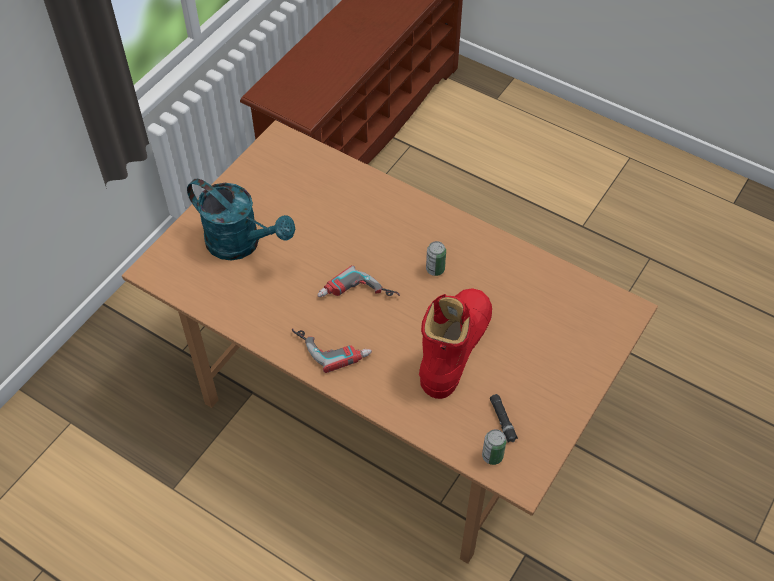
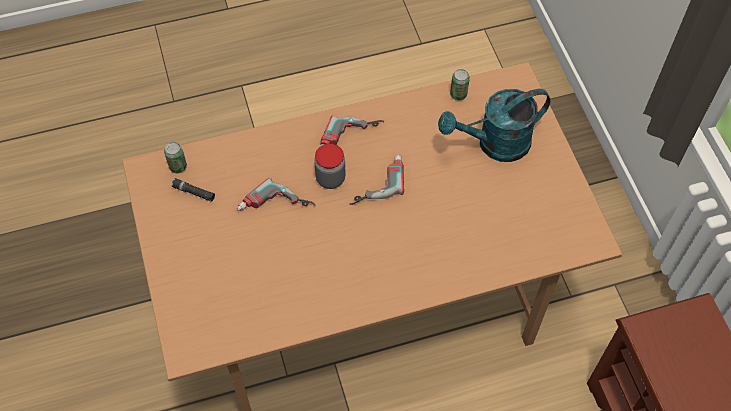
camera: 130 degrees right, 5 degrees up
(386, 330) = (330, 178): none -> jar
(435, 269) = (353, 250): can -> can (458, 94)
(454, 348) = (275, 208): red boot -> power drill

